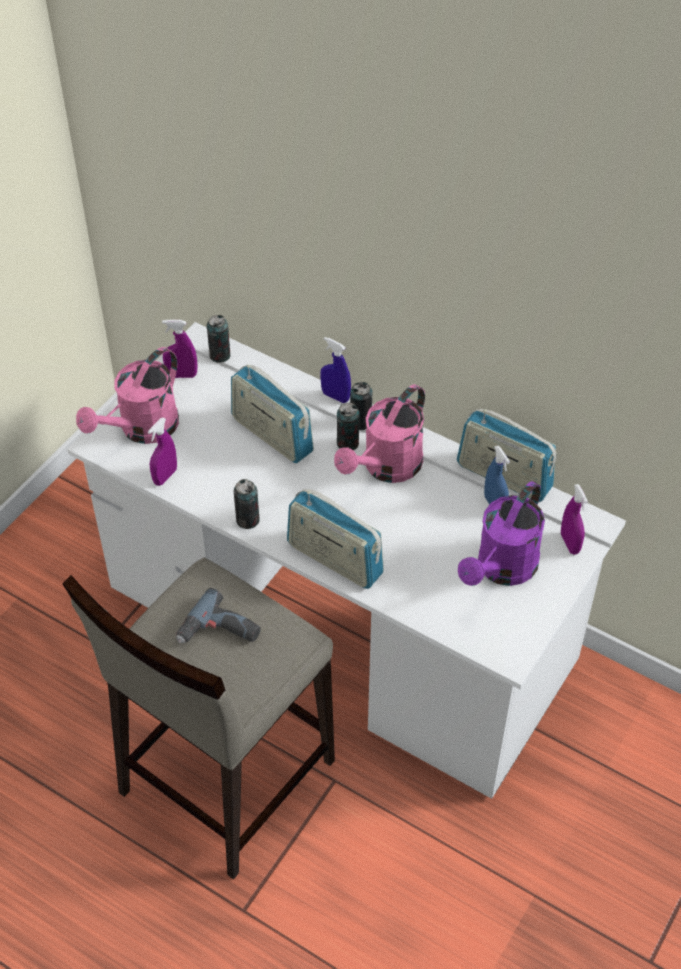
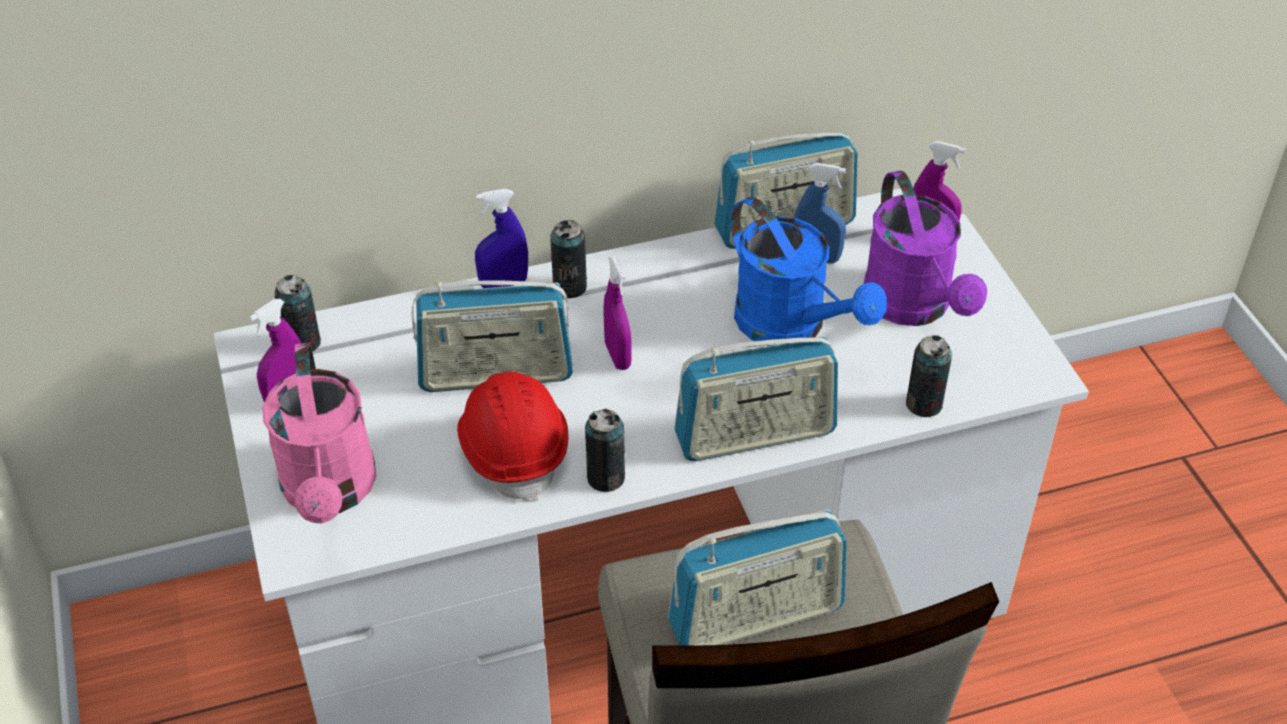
camera: 50 degrees left, 5 degrees down
(165, 476) = (439, 516): purple spray bottle -> purple spray bottle (617, 356)
(219, 633) = (756, 617): power drill -> radio
(231, 474) = (514, 449): none -> red hard hat
(347, 443) = (589, 317): can -> can (924, 404)
(386, 468) = (665, 308): pink watering can -> none
(429, 527) = (792, 327): none -> blue watering can

